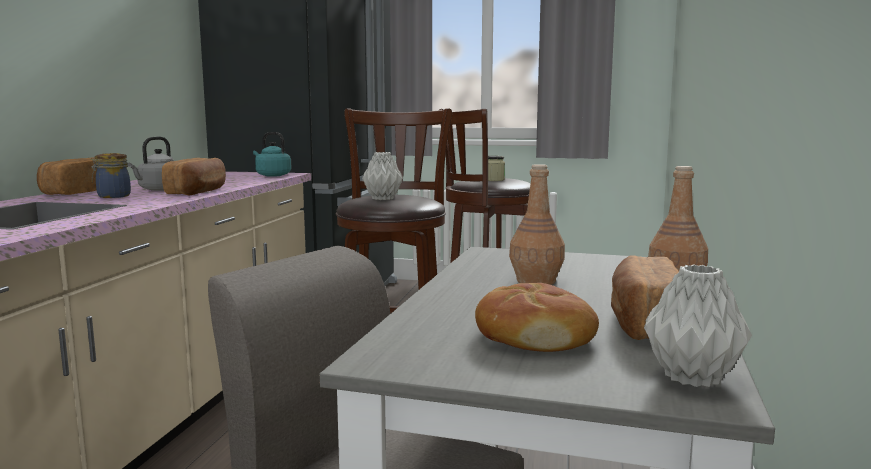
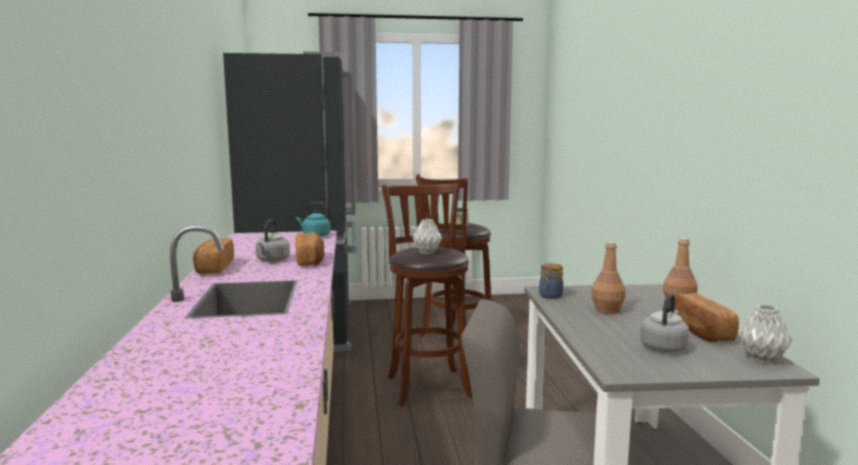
camera: 20 degrees left, 0 degrees up
(112, 196) = (257, 271): jar -> jar (550, 296)
(533, 336) = (664, 347): bread -> grey kettle

